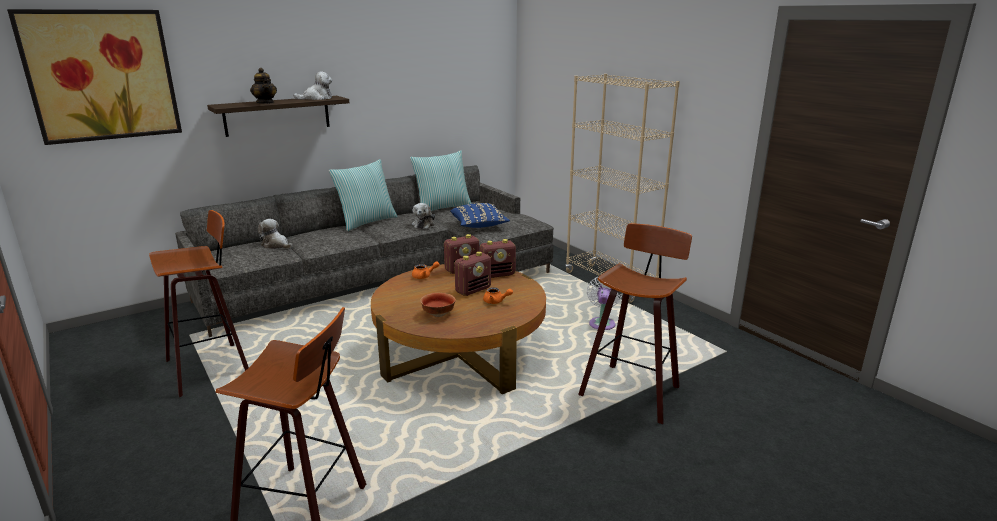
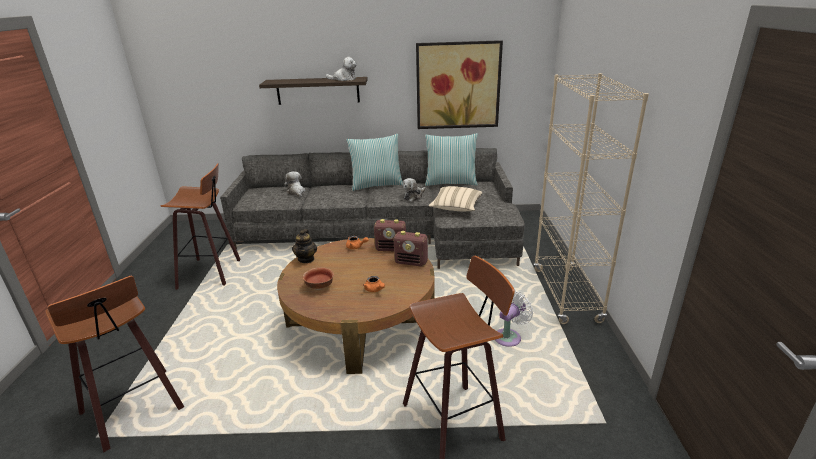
camera: 35 degrees right, 5 degrees up
(102, 75) = (198, 56): picture -> picture (458, 85)
(265, 103) = (301, 81): teapot -> teapot (306, 259)
(473, 290) = (373, 272): radio -> none
(479, 225) = (456, 208): blue pillow -> beige pillow

